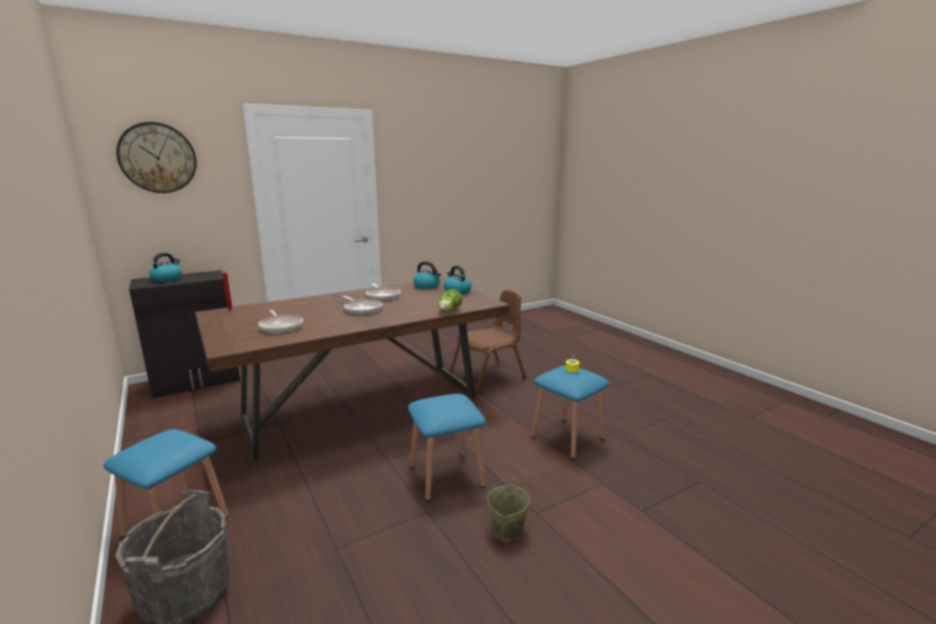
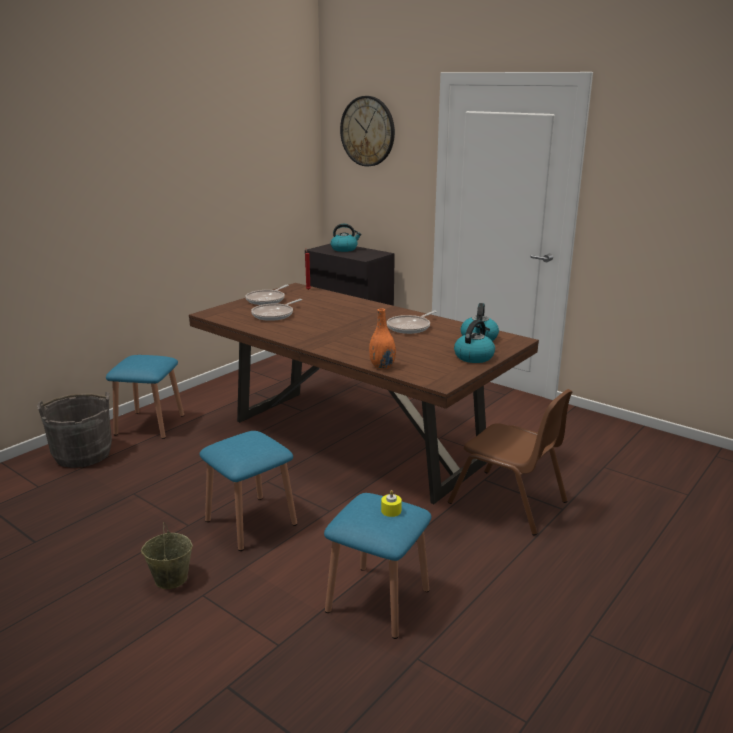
camera: 70 degrees right, 5 degrees up
(362, 309) = (351, 329): frying pan -> frying pan (267, 300)
(449, 311) = (382, 366): lettuce -> orange vase

